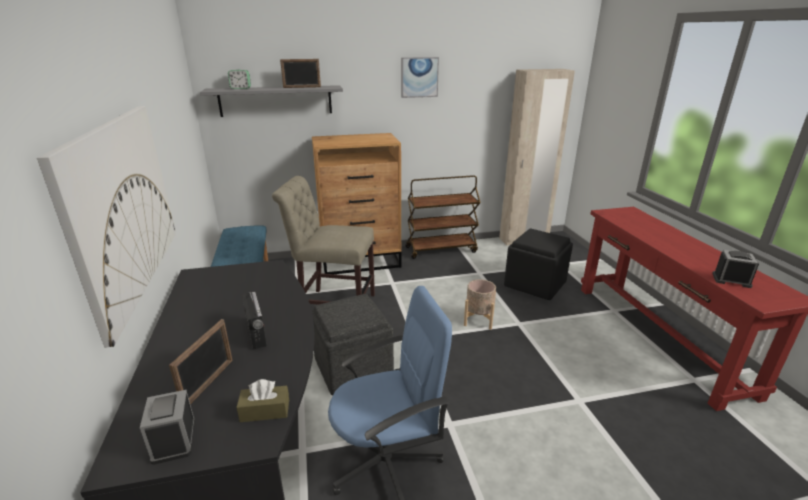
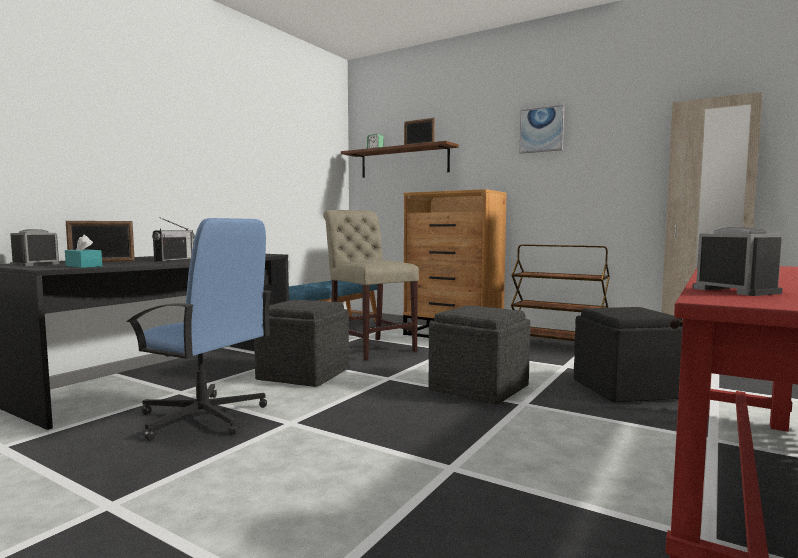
camera: 45 degrees right, 20 degrees down
(123, 208) = (157, 163): picture -> none
(265, 411) = (83, 266): brown tissue box -> turquoise tissue box
(276, 101) = (404, 162): grey shelf -> brown shelf
(478, 320) = (480, 388): beige planter -> grey ottoman

